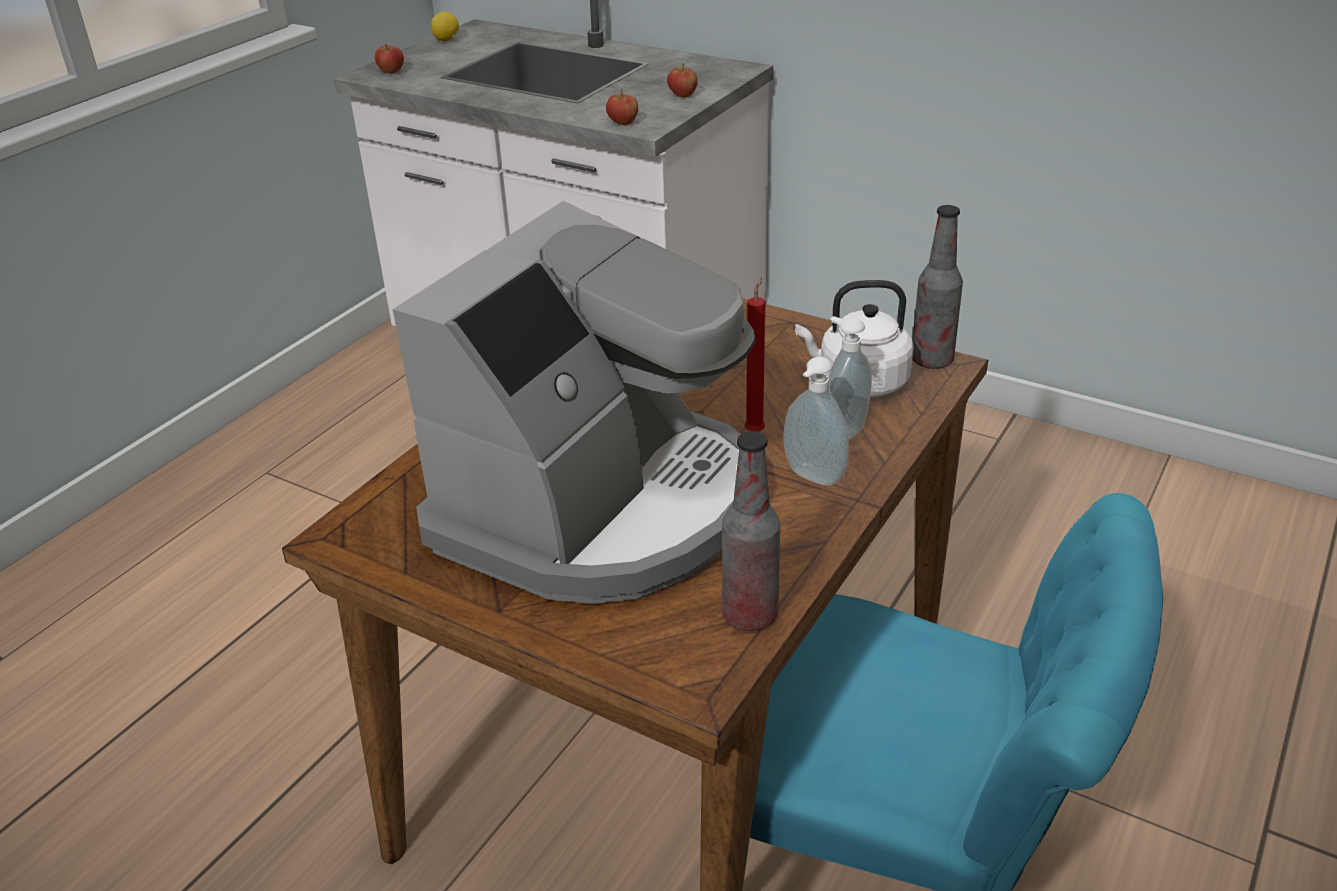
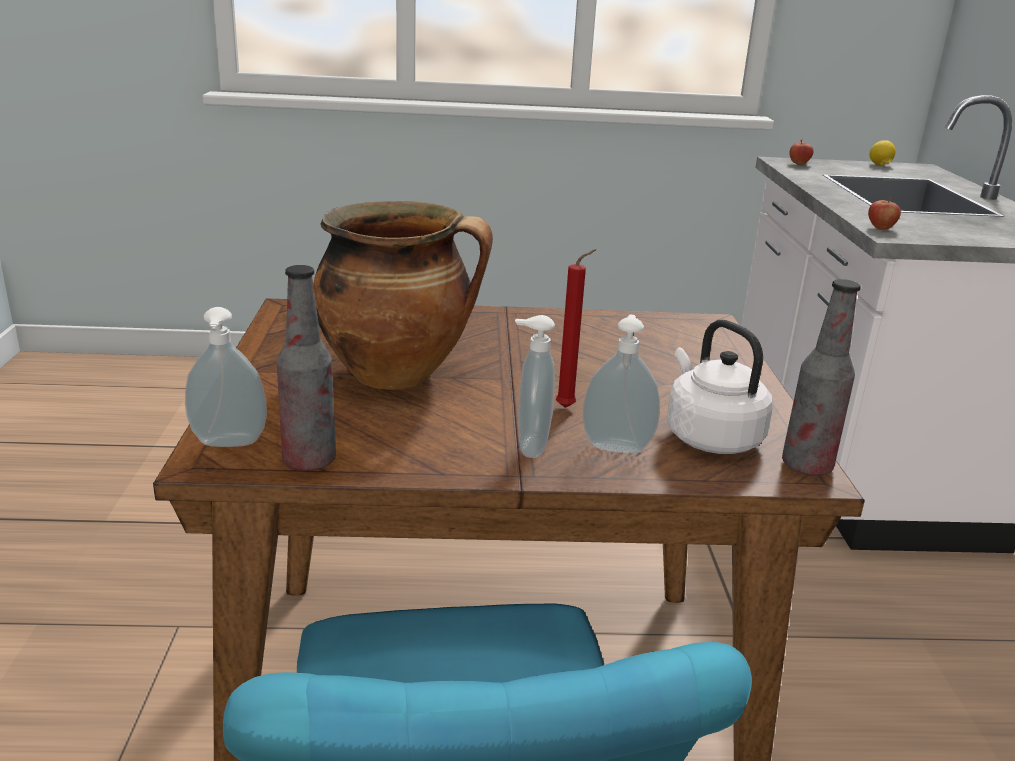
camera: 55 degrees right, 10 degrees down
(603, 506) = (398, 374): coffee machine -> cooking pot
(675, 663) = (228, 444): none -> soap dispenser
(682, 95) = (976, 235): apple -> none

